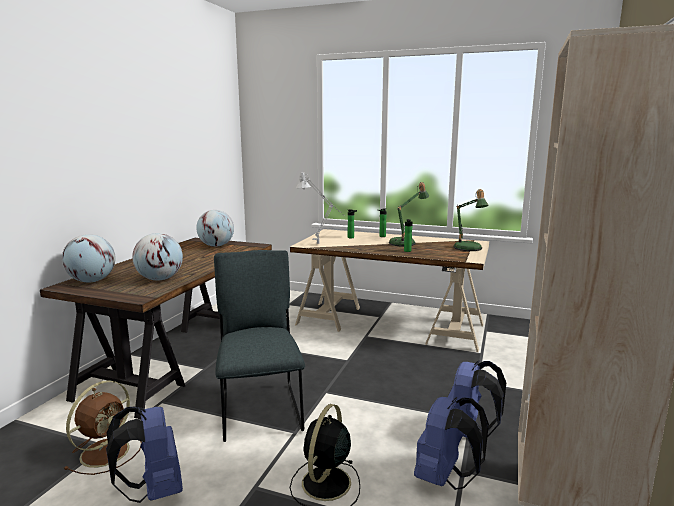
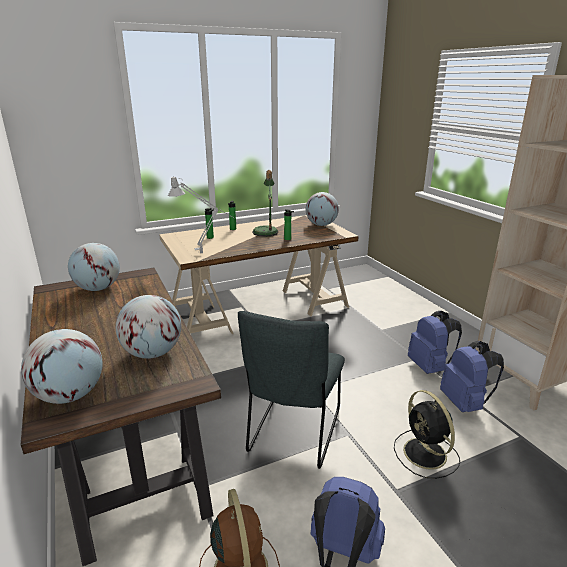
camera: 45 degrees left, 10 degrees up
(260, 409) = (293, 433): grey chair -> grey chair turned 105 degrees counterclockwise
(469, 249) = (321, 225): table lamp -> globe

